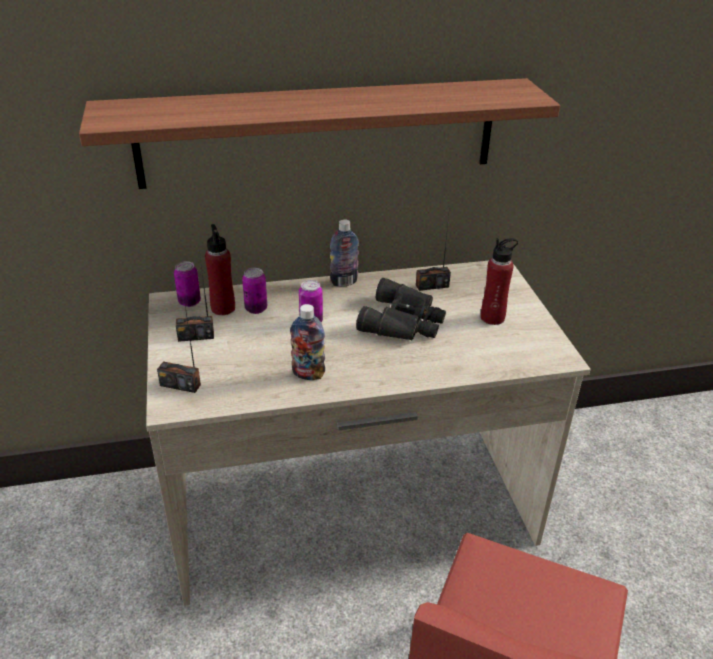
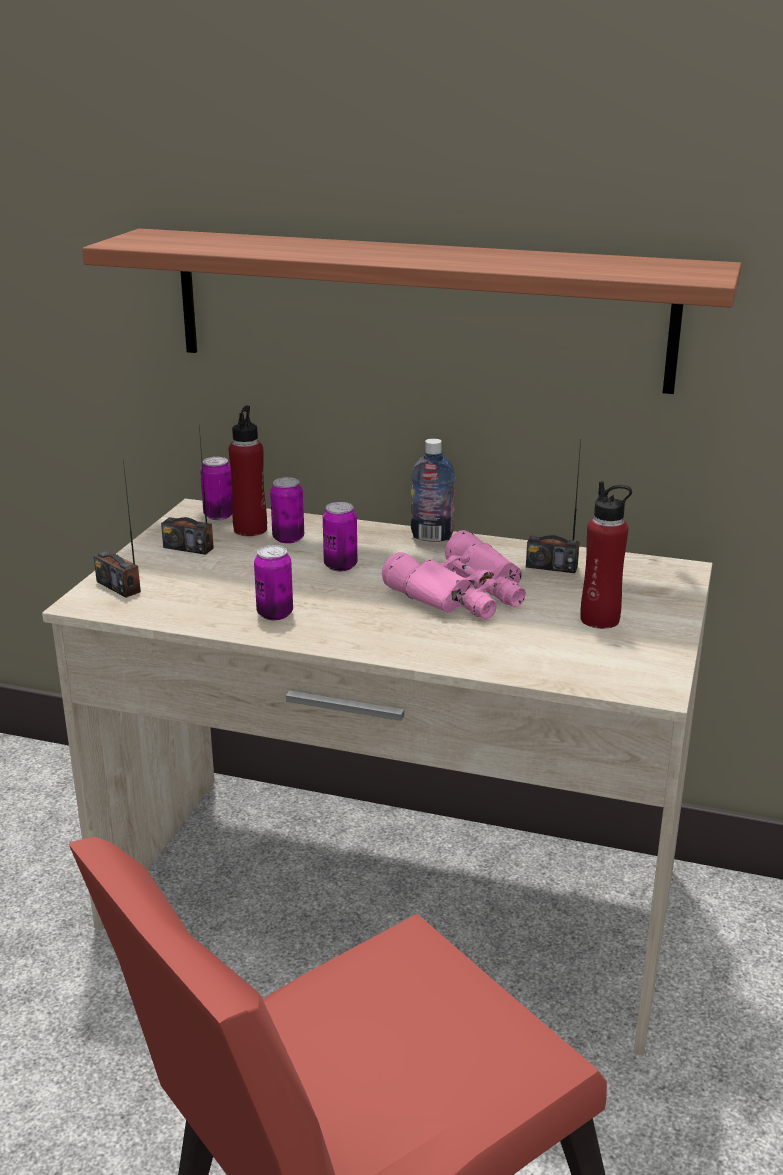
camera: 30 degrees right, 10 degrees down
(308, 374) = (275, 614): bottle -> can
(404, 322) = (464, 594): black binoculars -> pink binoculars

